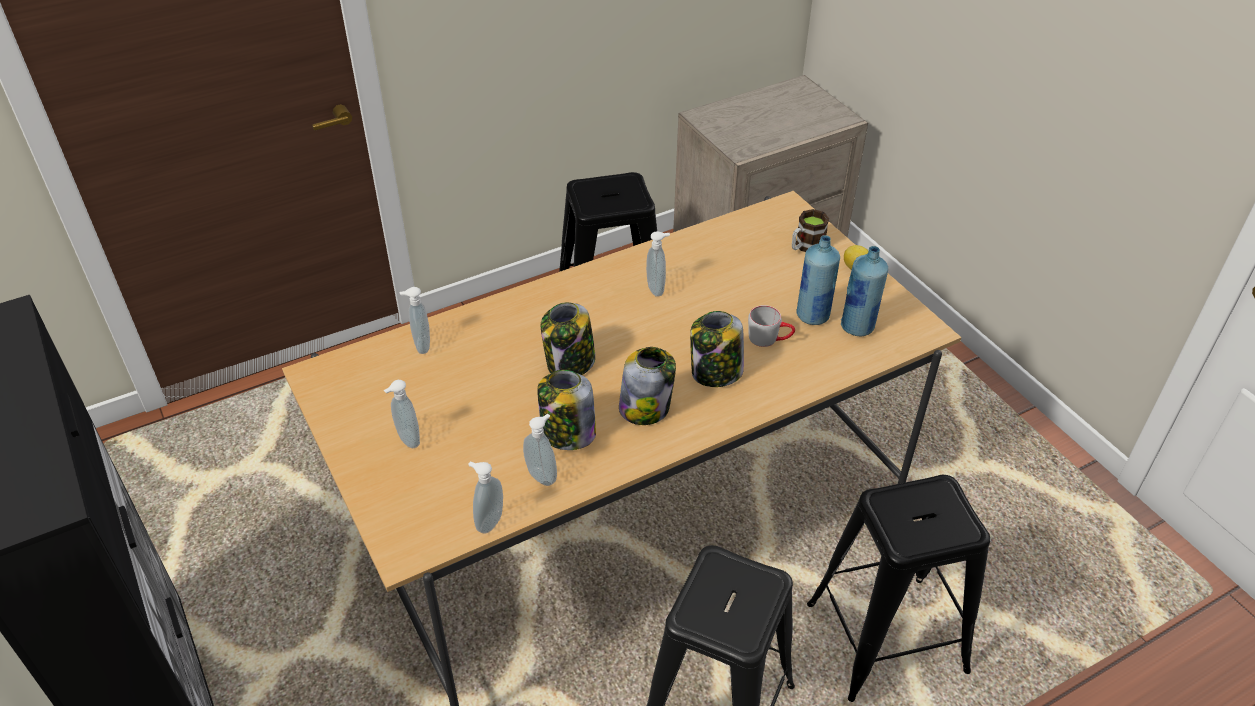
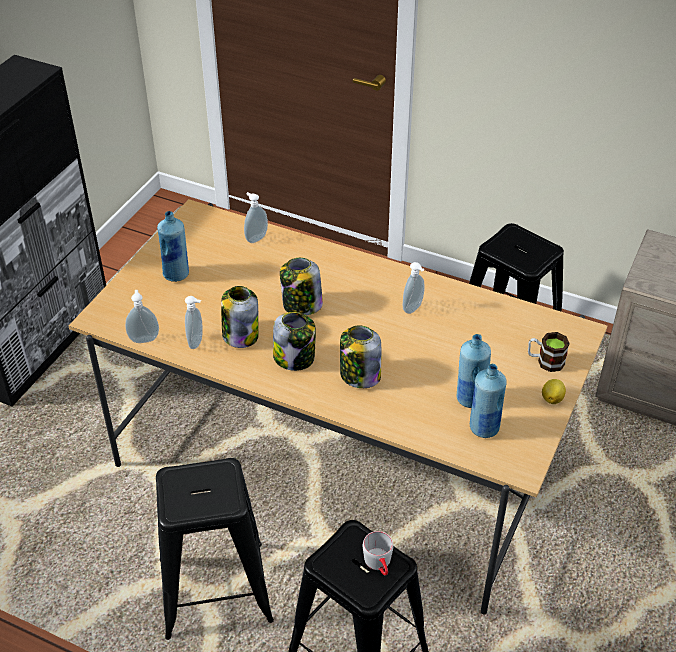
camera: 55 degrees right, 0 degrees up
(407, 440) = (176, 274): soap dispenser -> blue bottle
(769, 339) = (421, 387): grey mug -> grey mug (379, 564)

